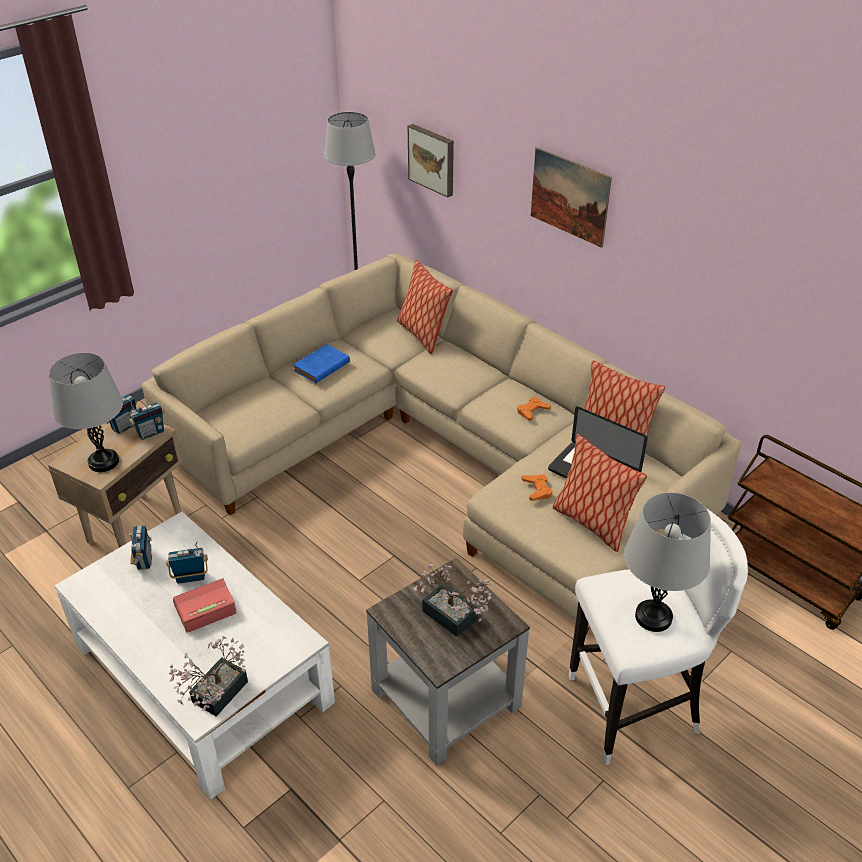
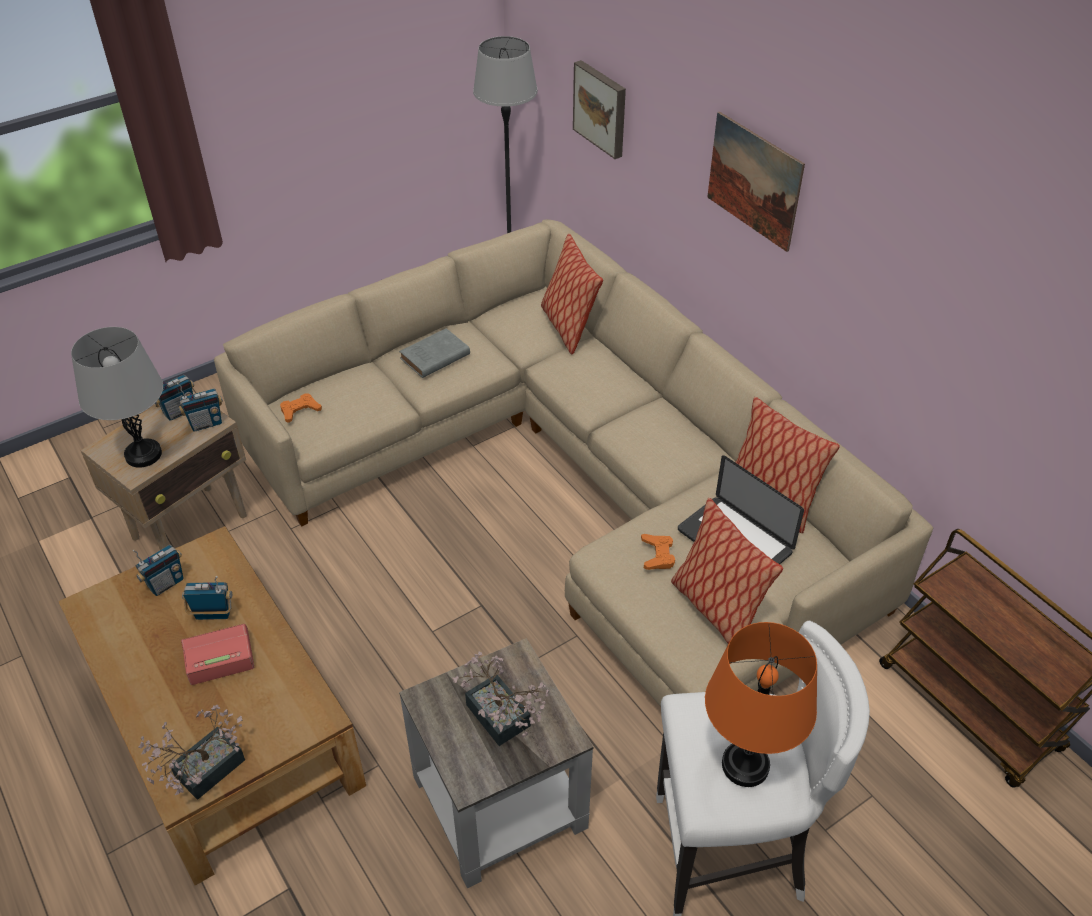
camera: 10 degrees right, 5 degrees up
(144, 560) = (166, 583): radio -> radio turned 45 degrees clockwise
(203, 674) = (223, 724): white coffee table -> brown coffee table
(320, 367) = (433, 357): blue book -> grey book
(532, 411) = (678, 447): orange game controller -> orange game controller (300, 410)
(653, 617) = (745, 765): grey table lamp -> orange table lamp

